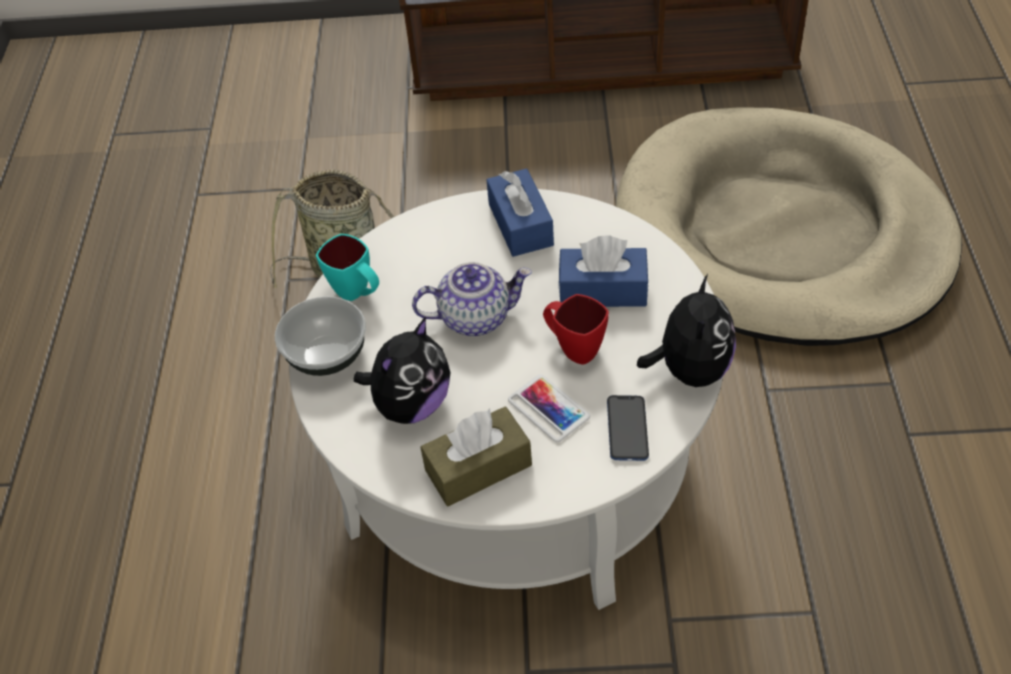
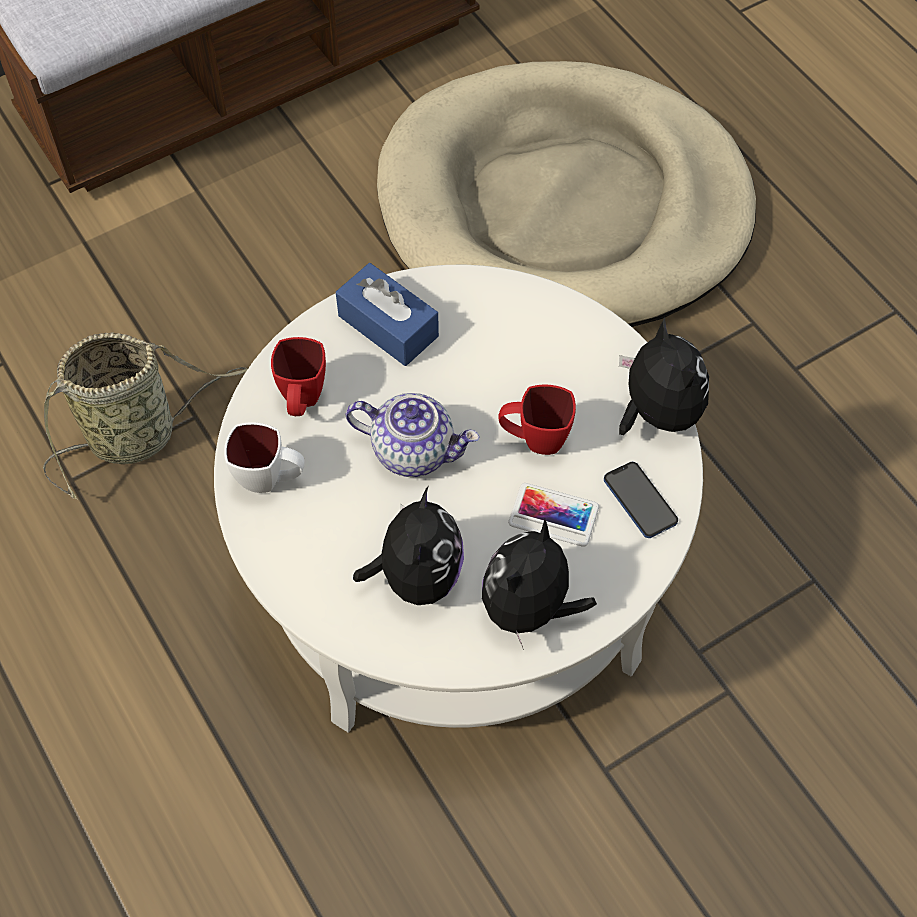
camera: 35 degrees left, 10 degrees up
(327, 356) = (290, 564): bowl -> none
(357, 293) = (271, 480): turquoise mug -> white mug
(419, 251) = (302, 402): none -> red mug
(475, 316) = (414, 450): teapot -> teapot turned 60 degrees clockwise
(478, 467) = (529, 608): brown tissue box -> plush toy
(603, 290) = (520, 364): blue tissue box -> none

